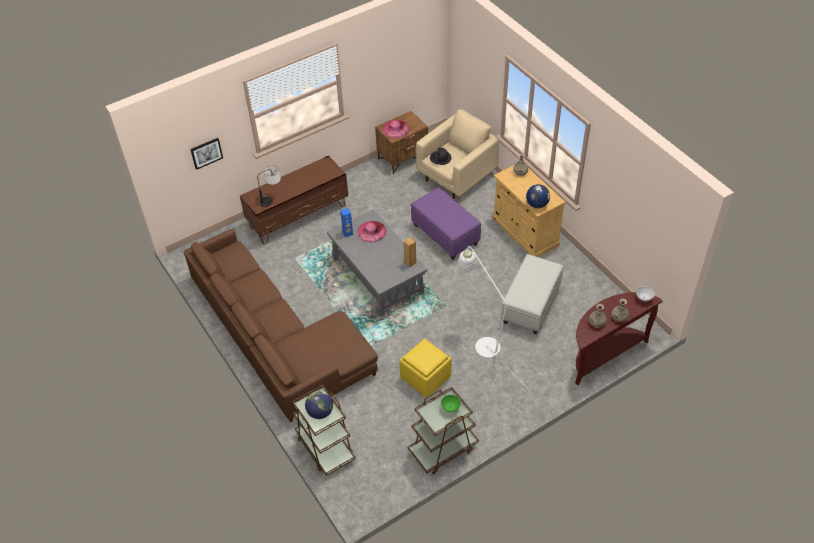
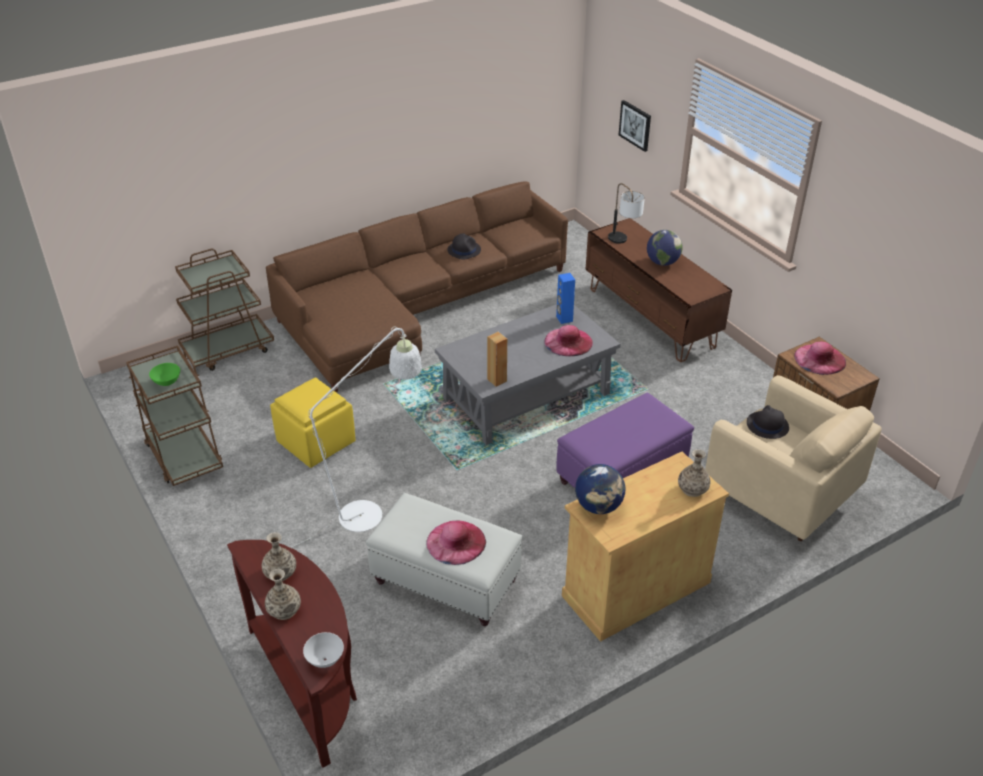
camera: 90 degrees right, 10 degrees down
(255, 289) = (464, 250): none -> black hat
(320, 412) = (209, 274): globe -> globe (662, 262)
(537, 277) = (456, 542): none -> pink hat

